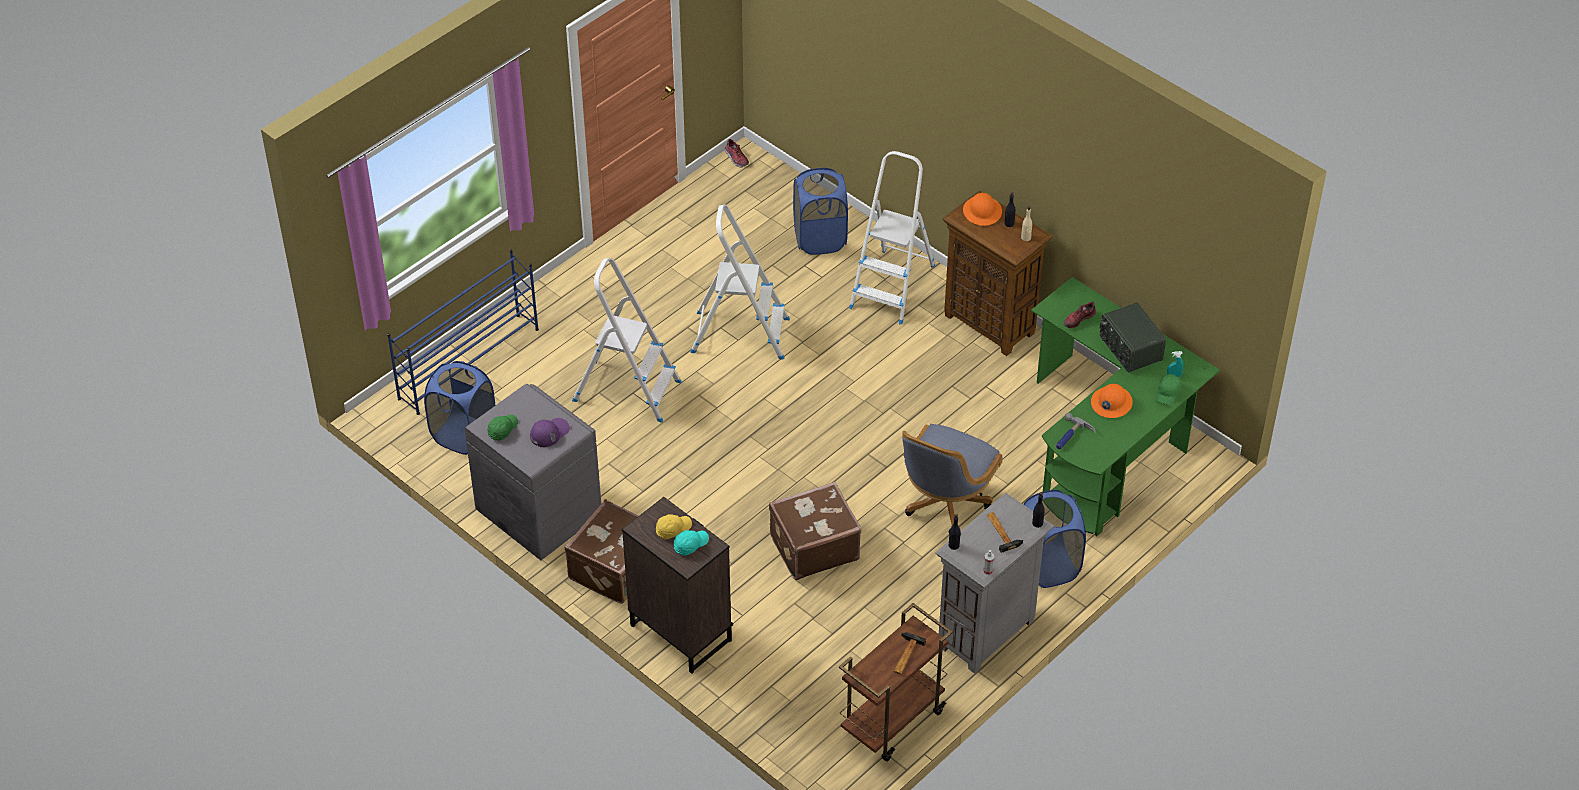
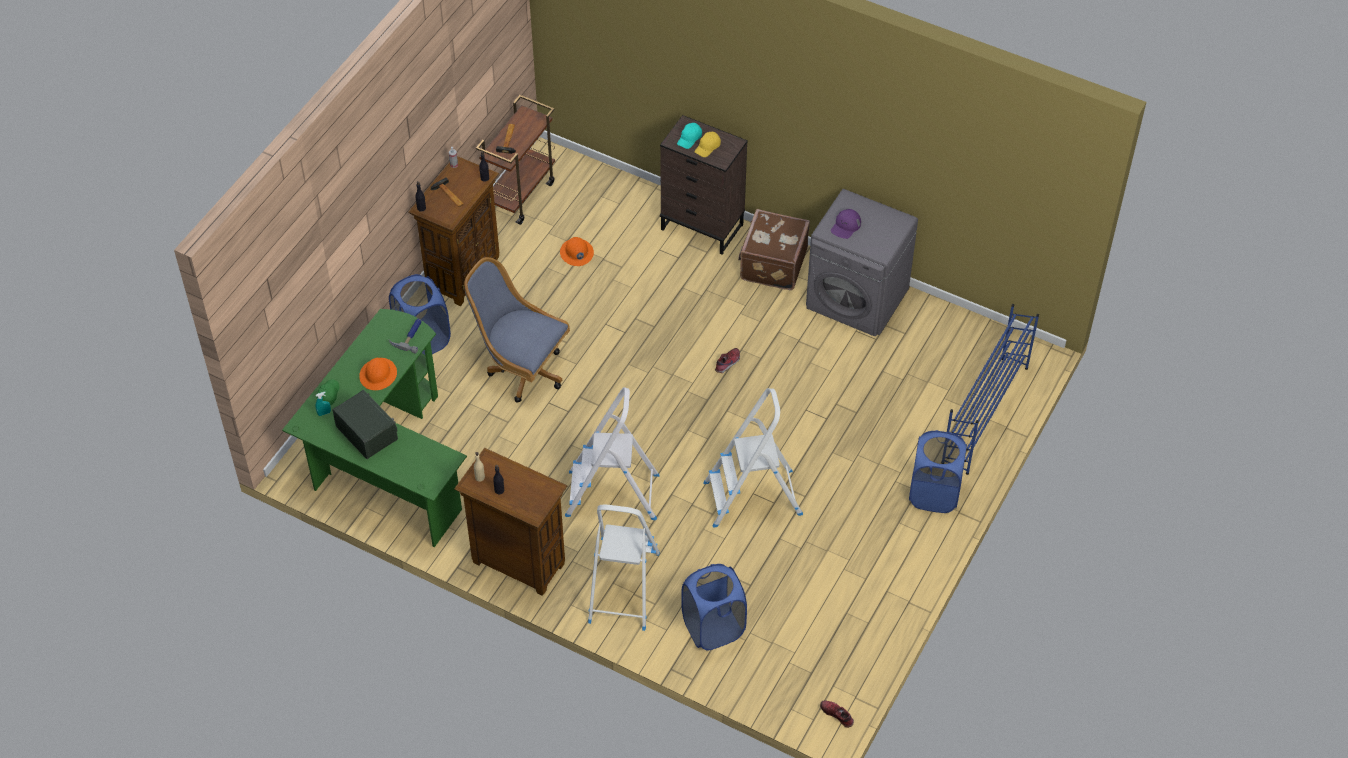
camera: 165 degrees right, 5 degrees up
(464, 435) = (952, 348): blue laundry basket -> blue laundry basket (934, 493)
(502, 429) = (885, 221): green cap -> none
(628, 391) = (831, 419): white step ladder -> white step ladder (611, 495)
(813, 547) = (621, 314): brown suitcase -> none
(943, 508) = (521, 369): blue office chair -> blue office chair turned 75 degrees counterclockwise
(982, 211) = (528, 499): orange hard hat -> orange hard hat (576, 253)
(986, 635) = (463, 273): grey cabinet -> brown cabinet
(1078, 319) = (420, 454): shoe -> shoe (728, 363)

